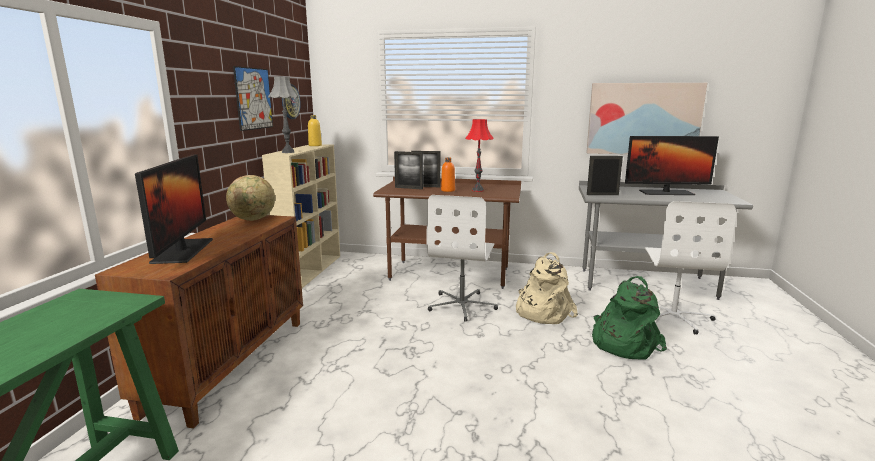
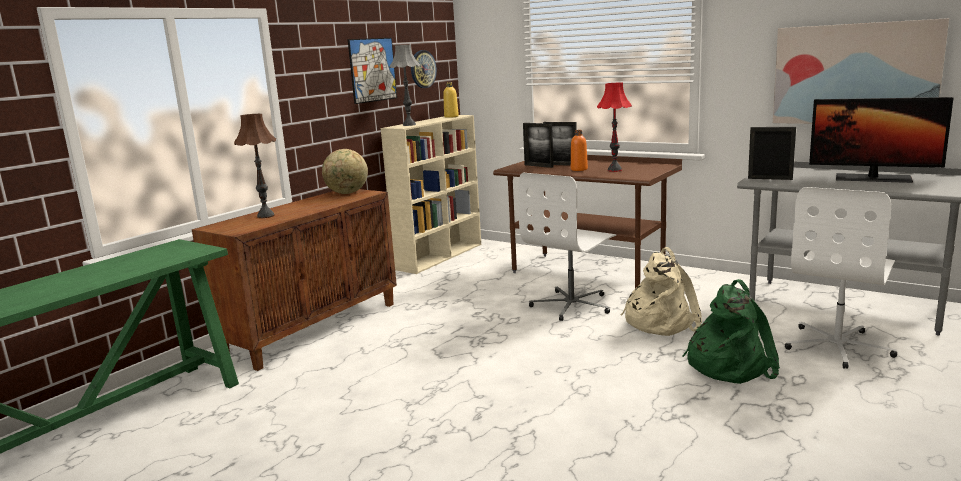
camera: 25 degrees right, 0 degrees up
(183, 251) = (265, 216): monitor -> brown table lamp

